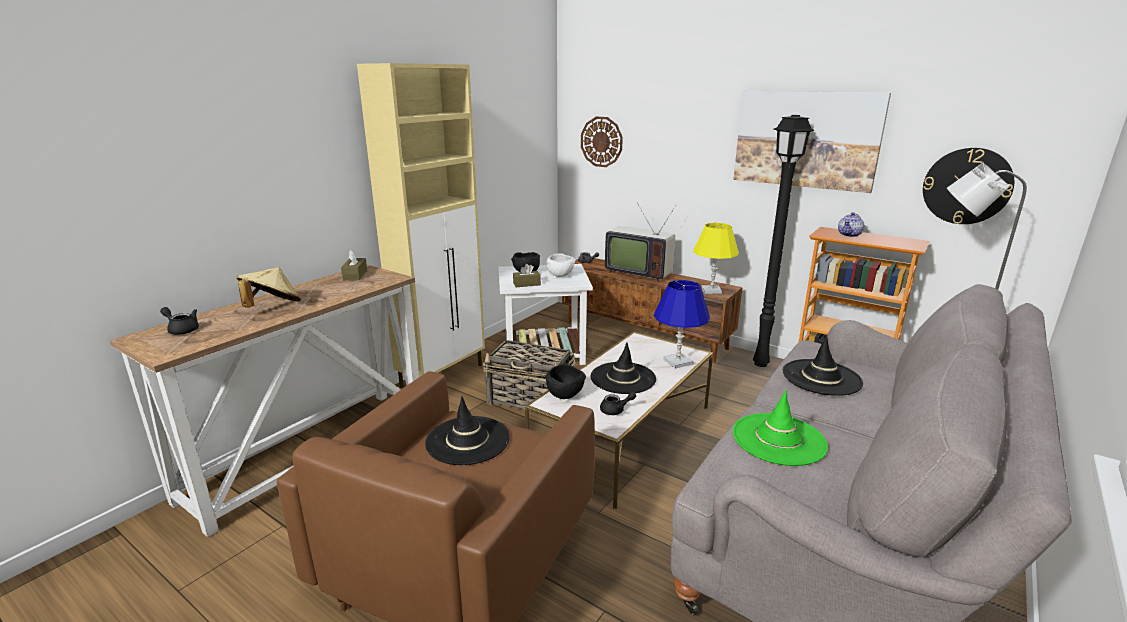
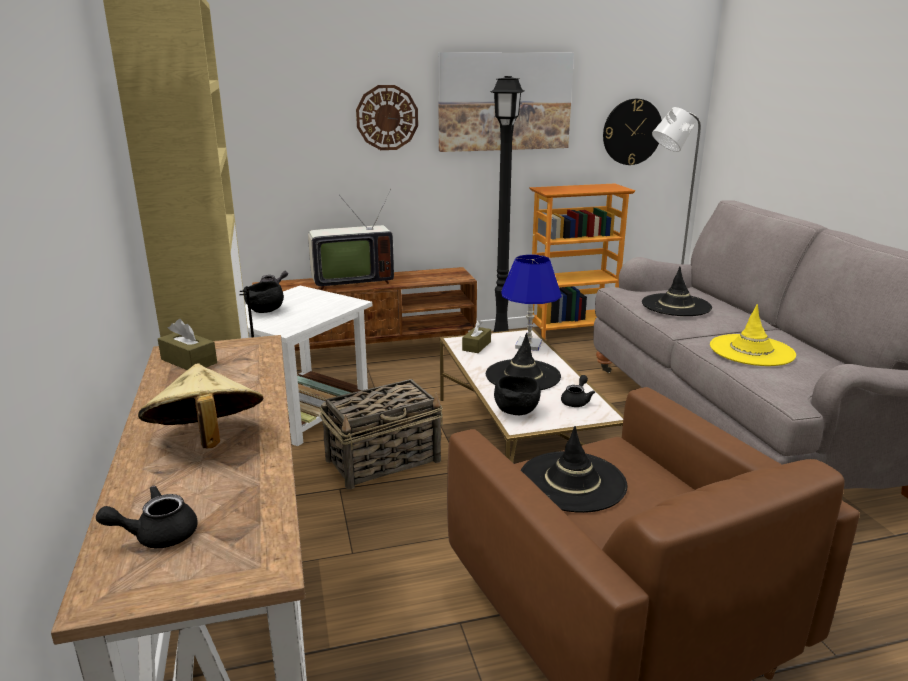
camera: 50 degrees left, 0 degrees up
(526, 284) = (298, 321): brown tissue box -> brown tissue box (476, 346)
(560, 275) = (311, 302): white bowl -> none
(601, 142) = (255, 124): wall clock -> wall clock (387, 117)
(711, 290) = (448, 277): yellow table lamp -> none
(778, 439) = (751, 351): green hat -> yellow hat
(849, 235) = (565, 189): teapot -> none

